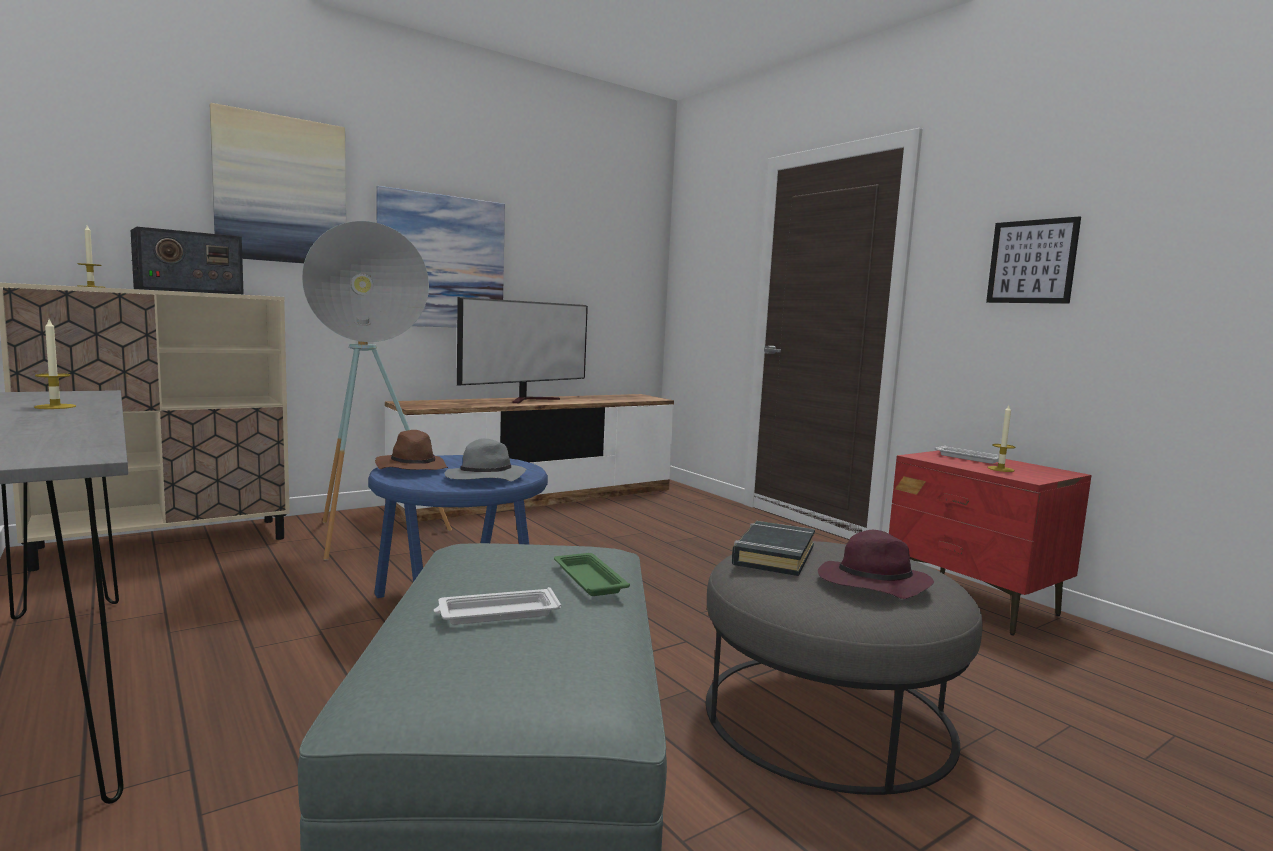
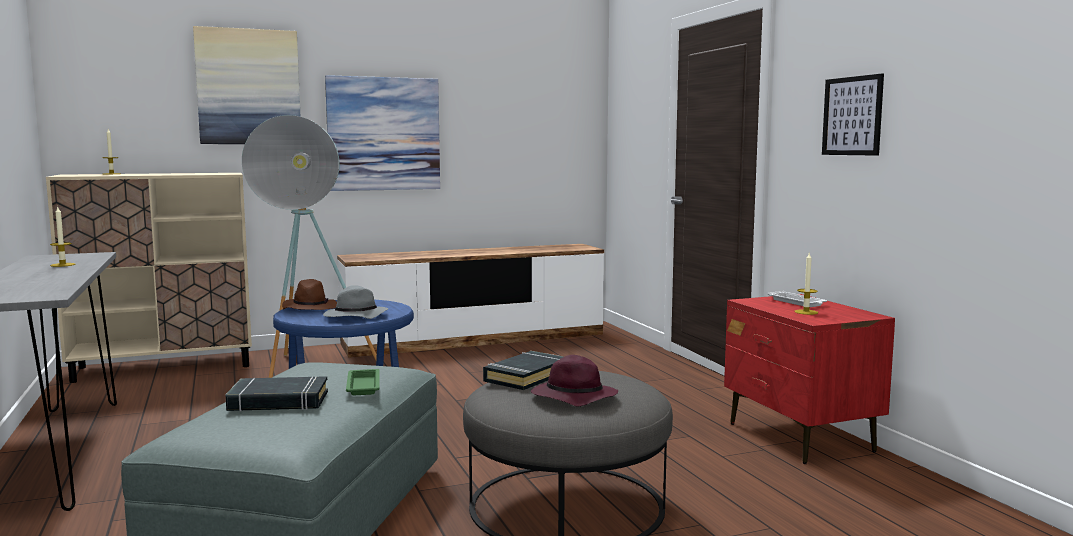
camera: 15 degrees right, 0 degrees up
(188, 291) = (176, 174): radio -> none
(496, 613) = (278, 401): white tray -> black book
(530, 400) = (464, 251): television -> none

